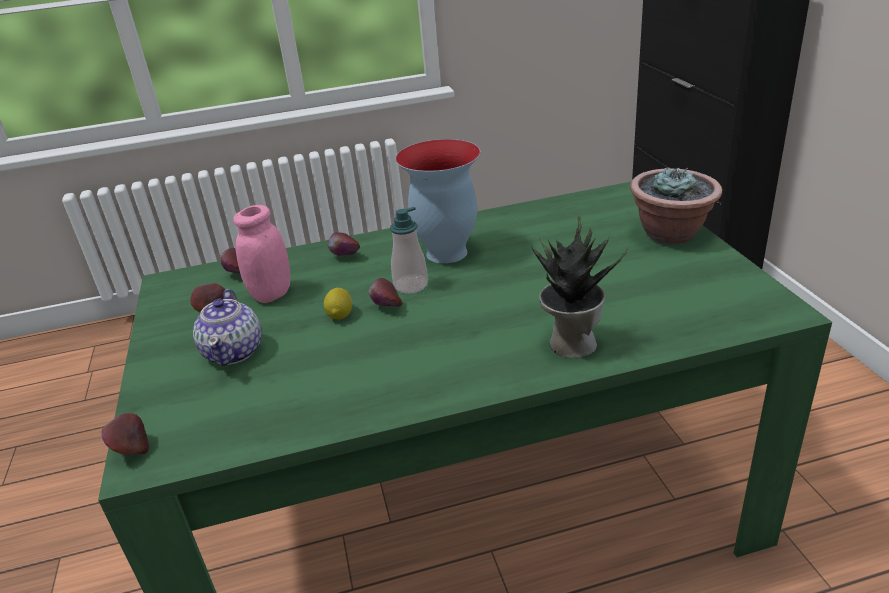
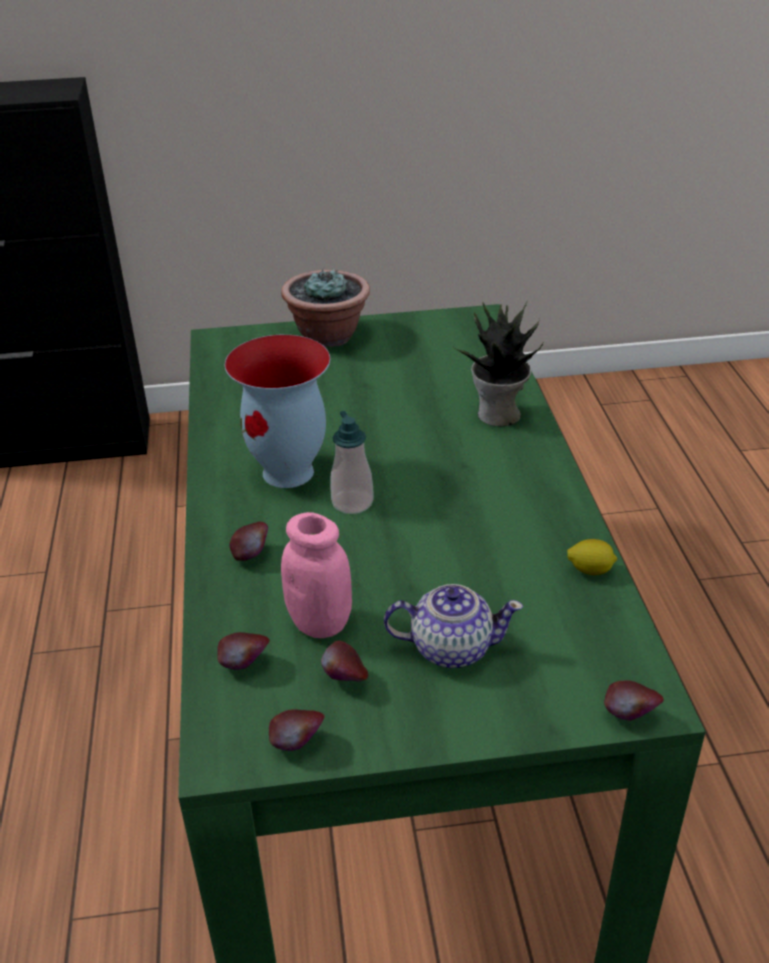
camera: 85 degrees left, 5 degrees up
(340, 315) = (397, 558): lemon -> lemon (590, 570)
(387, 308) = (395, 521): apple -> apple (297, 744)

